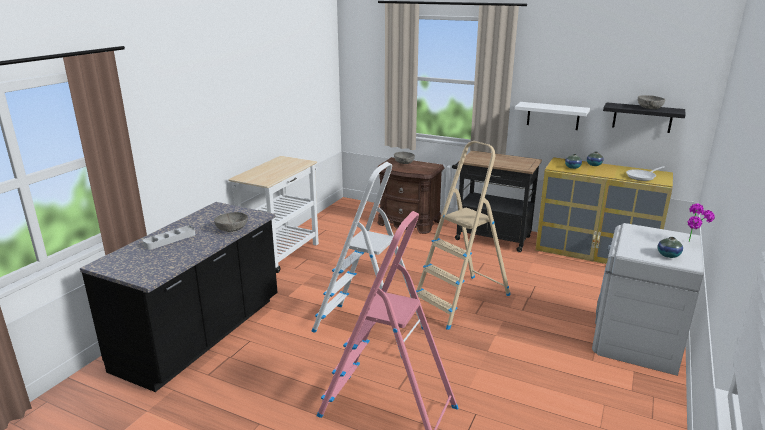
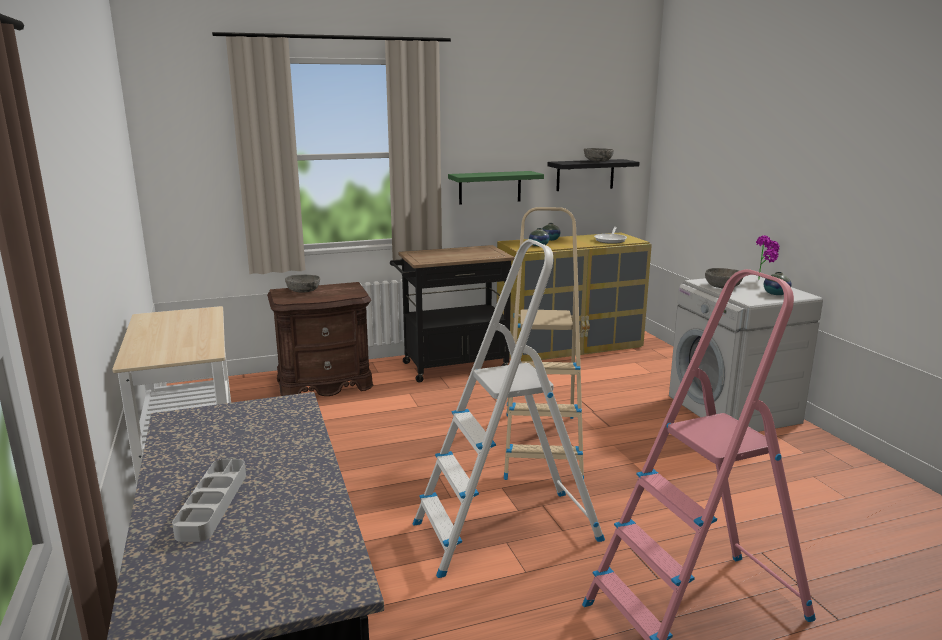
camera: 45 degrees left, 5 degrees down
(232, 229) = (296, 437): grey bowl -> grey bowl (722, 286)
(553, 116) = (490, 187): white shelf -> green shelf

